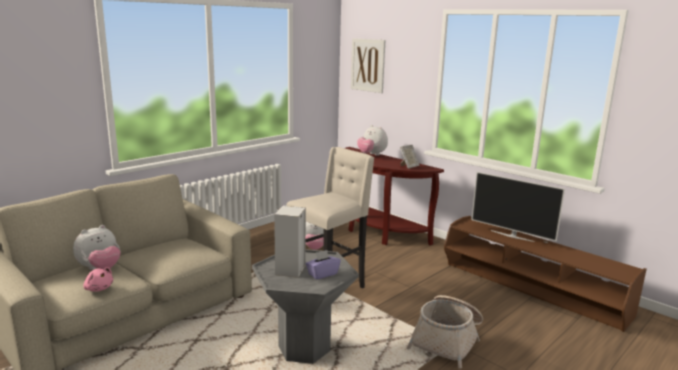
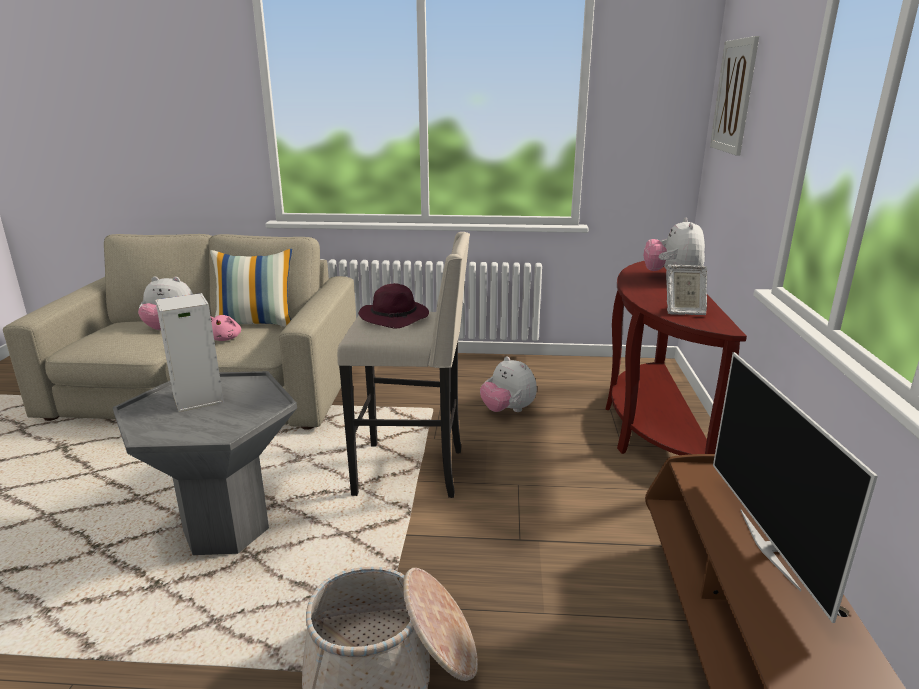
camera: 50 degrees right, 5 degrees up
(98, 288) = (110, 344): pink plush toy -> pink plush toy (225, 339)
(155, 245) = (256, 324): none -> pillow
(322, 199) = (395, 317): none -> purple hat
(322, 274) = (207, 422): purple tissue box -> none

